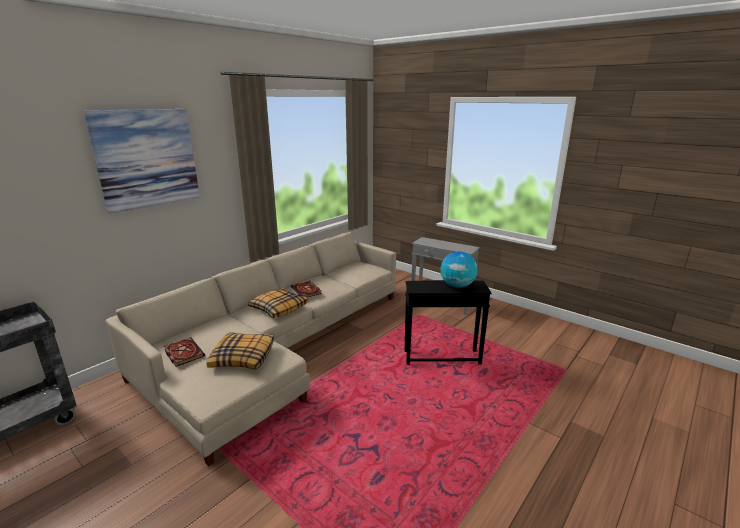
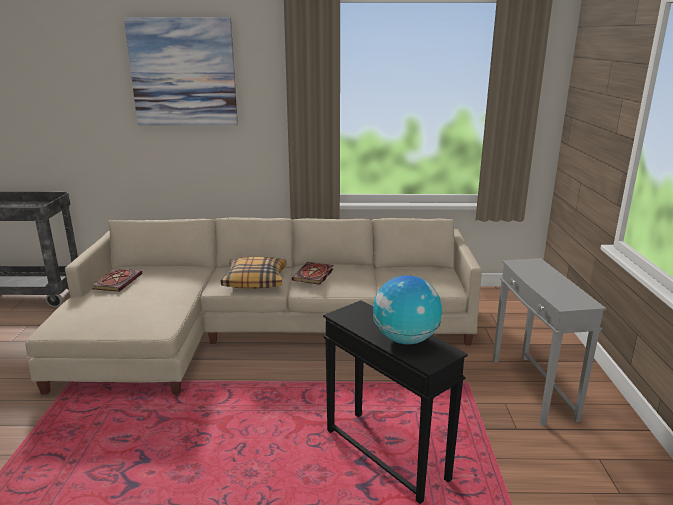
camera: 50 degrees right, 0 degrees up
(243, 357) = (136, 308): pillow -> none

